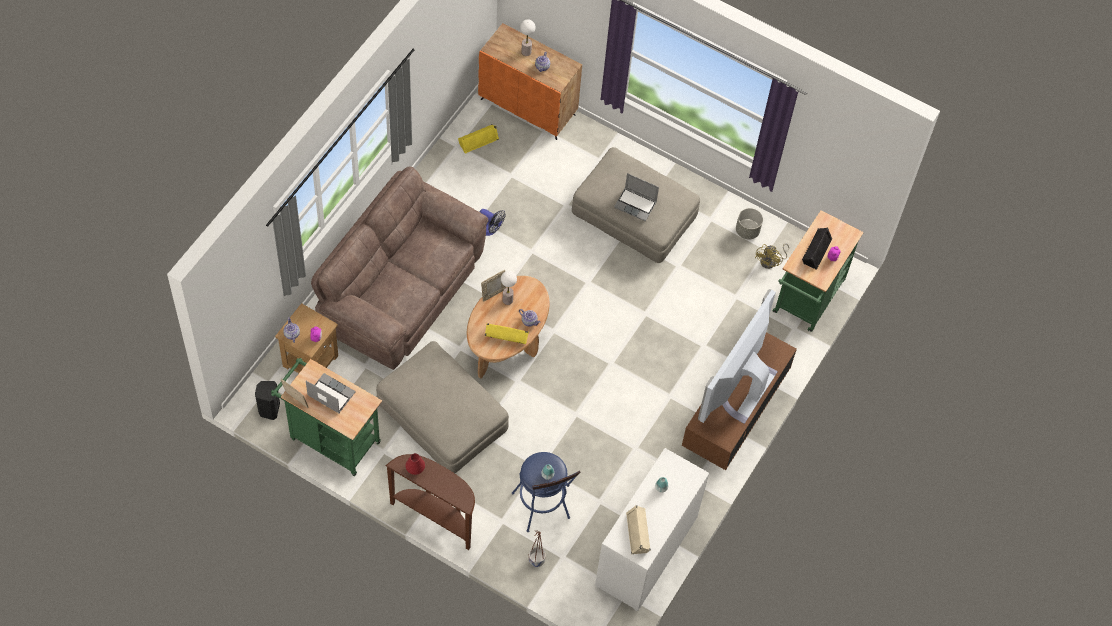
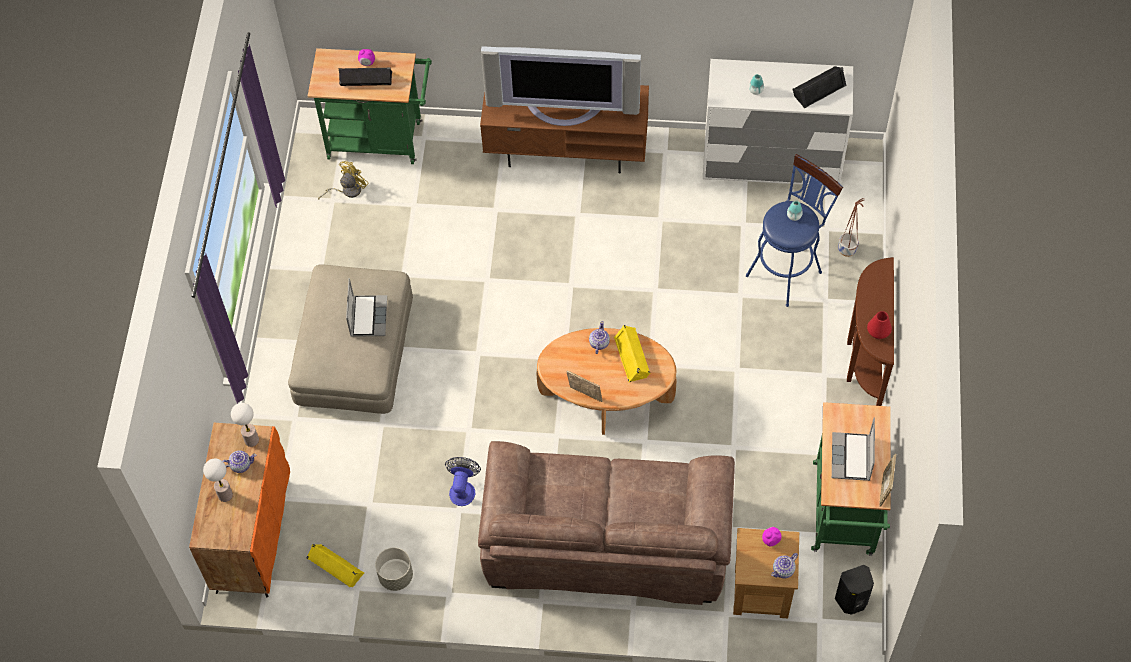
camera: 110 degrees left, 0 degrees up
(442, 414) = (739, 417): beige ottoman -> none
(507, 300) = (585, 377): table lamp -> table lamp (252, 440)
(638, 532) = (818, 89): beige speaker -> black speaker
(747, 230) = (317, 228): grey planter -> grey planter (395, 576)
(771, 261) = (347, 190): yellow fan -> yellow fan turned 45 degrees counterclockwise

